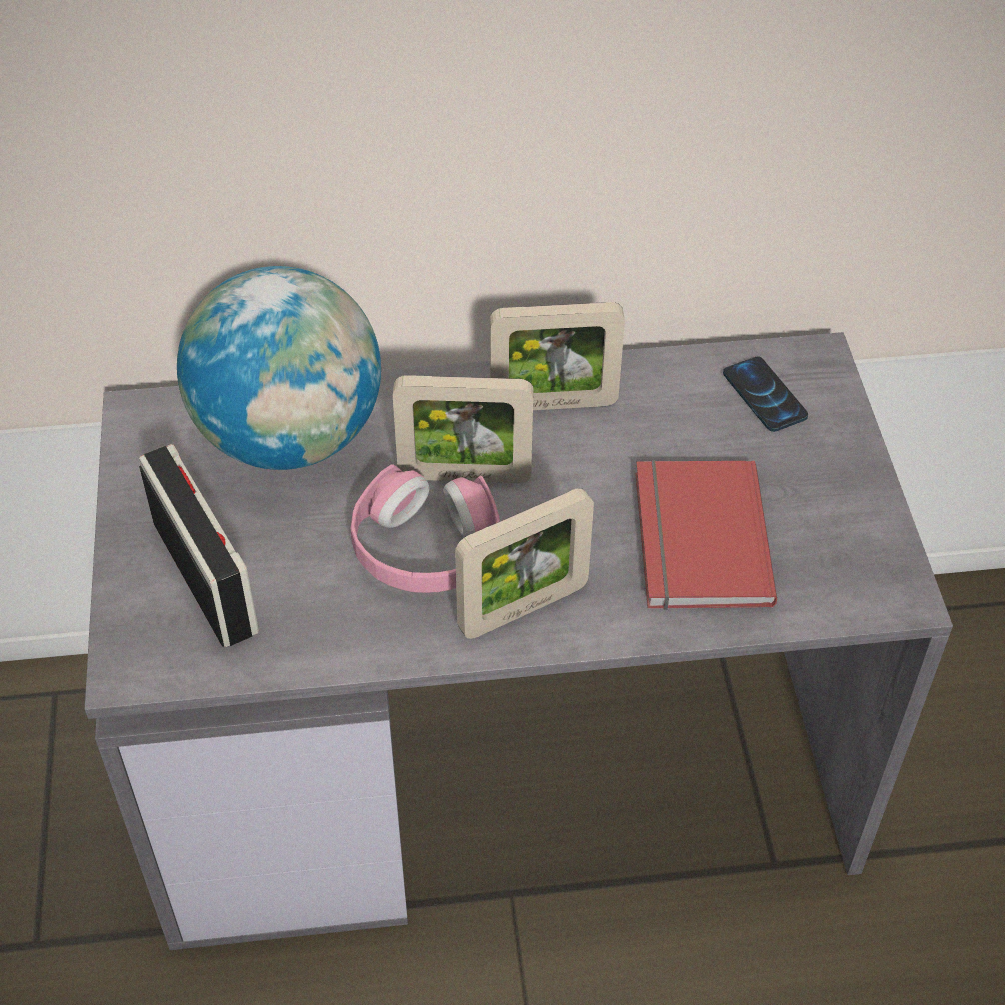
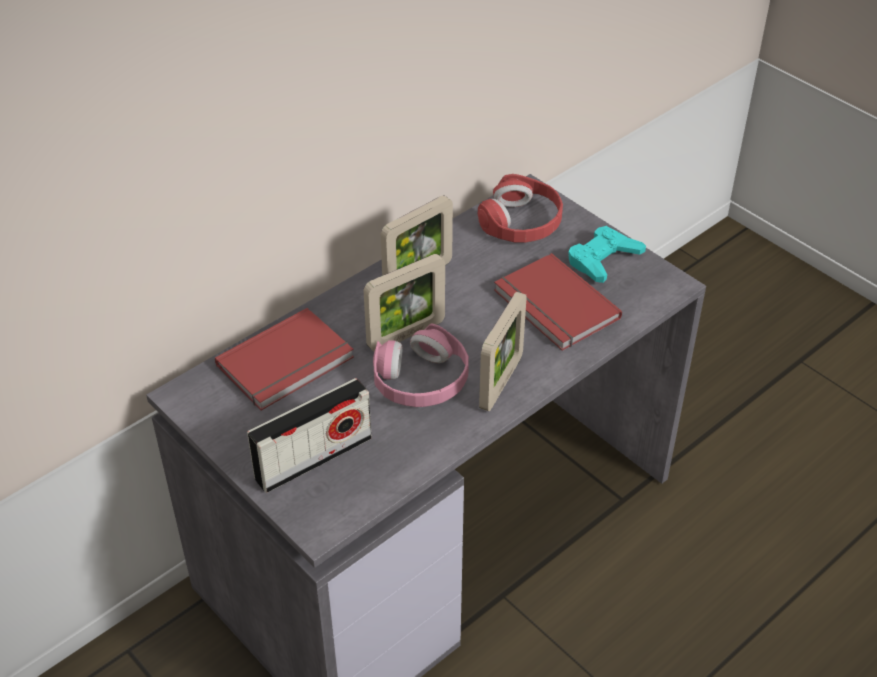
camera: 35 degrees left, 5 degrees down
(205, 577) = (313, 458): radio -> radio turned 120 degrees clockwise
(290, 437) = (288, 363): globe -> red book
(764, 395) = (521, 222): phone -> red headphones
(831, 507) = (603, 259): none -> turquoise game controller

